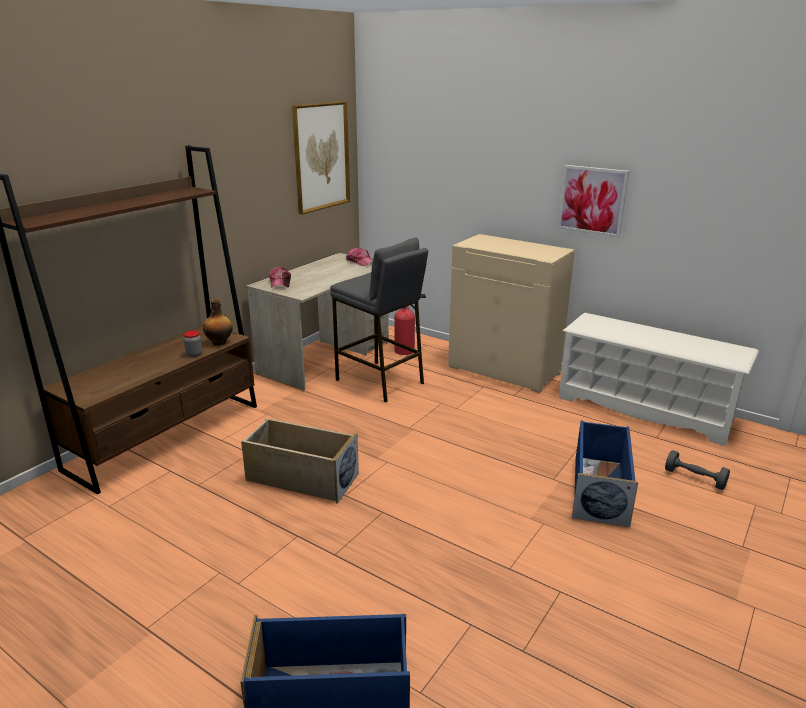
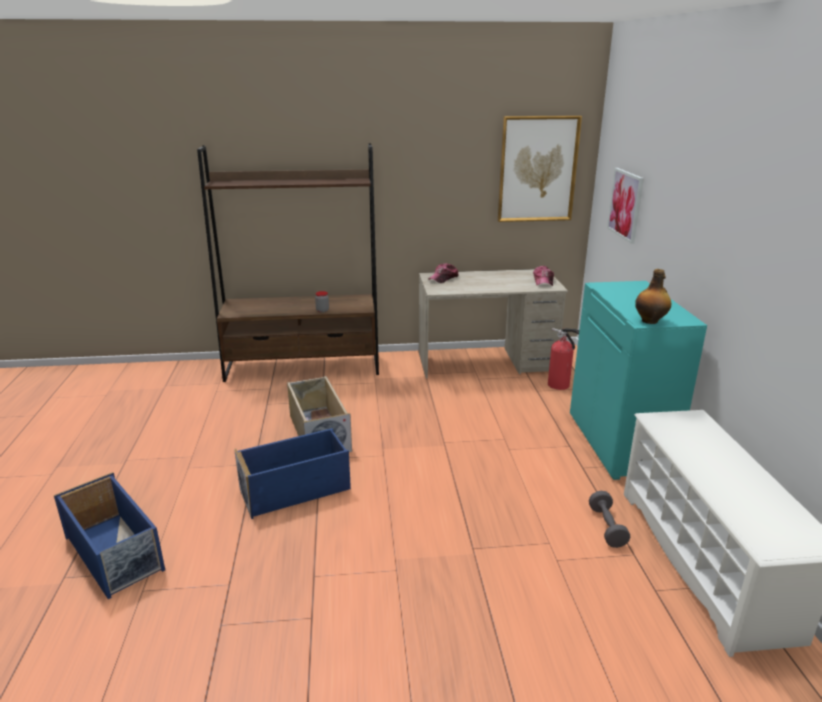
camera: 50 degrees right, 0 degrees up
(220, 342) = (350, 309): bottle -> bottle (650, 321)
(380, 381) = (490, 398): grey stool -> none
(504, 370) = (620, 443): beige cabinet -> turquoise cabinet
(592, 200) = (735, 267): picture -> picture (625, 204)
(599, 489) = (493, 584): blue storage box -> blue storage box (296, 489)
(694, 478) = (612, 650): grey dumbbell -> grey dumbbell (607, 527)

